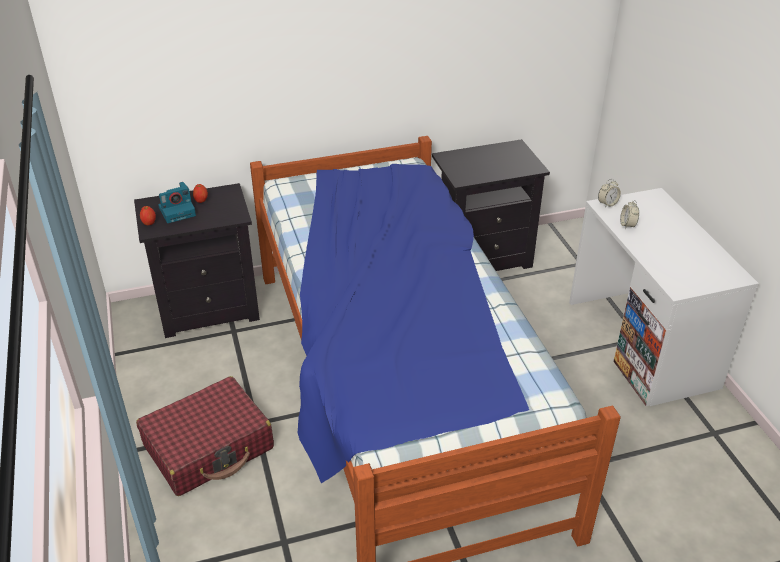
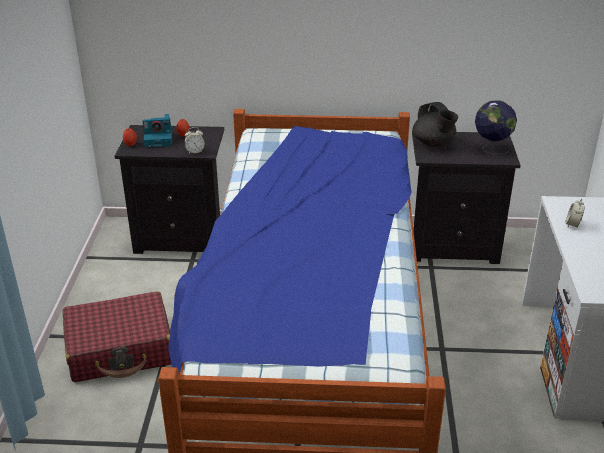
camera: 20 degrees right, 5 degrees down
(459, 163) = (433, 143): none -> black teapot
(515, 159) = (491, 148): none -> globe
(607, 204) = (562, 202): alarm clock -> alarm clock (195, 151)

